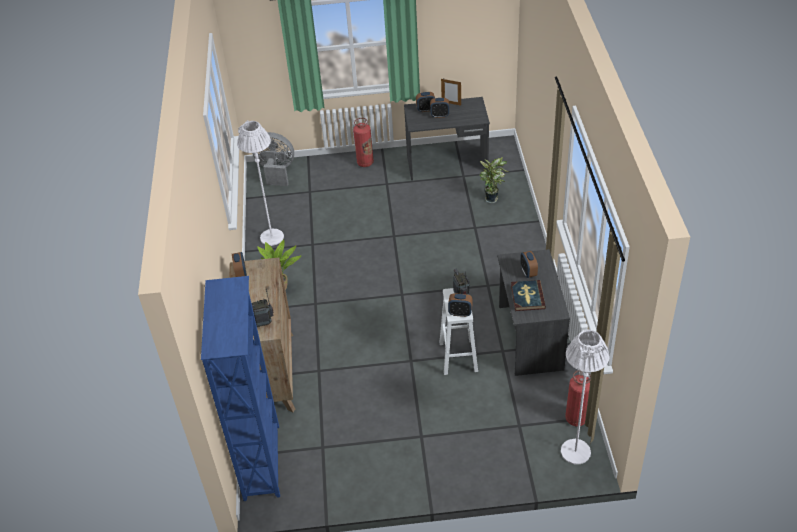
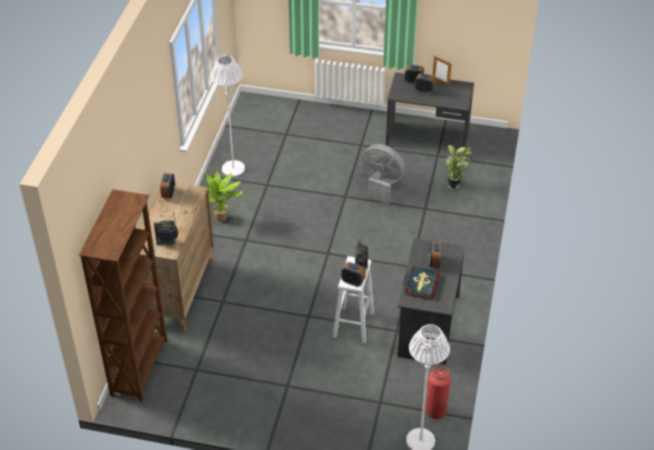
camera: 15 degrees right, 0 degrees up
(263, 461) = (140, 367): blue bookcase -> brown bookcase
(276, 172) = (263, 107): grey fan -> grey fan (381, 185)
(365, 163) = (349, 119): fire extinguisher -> none

